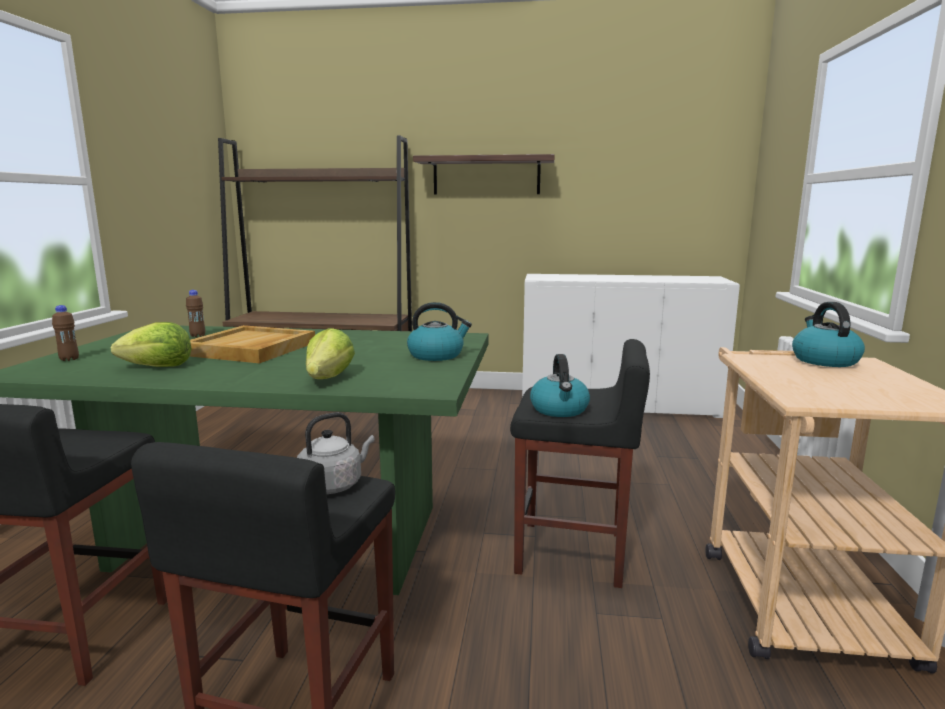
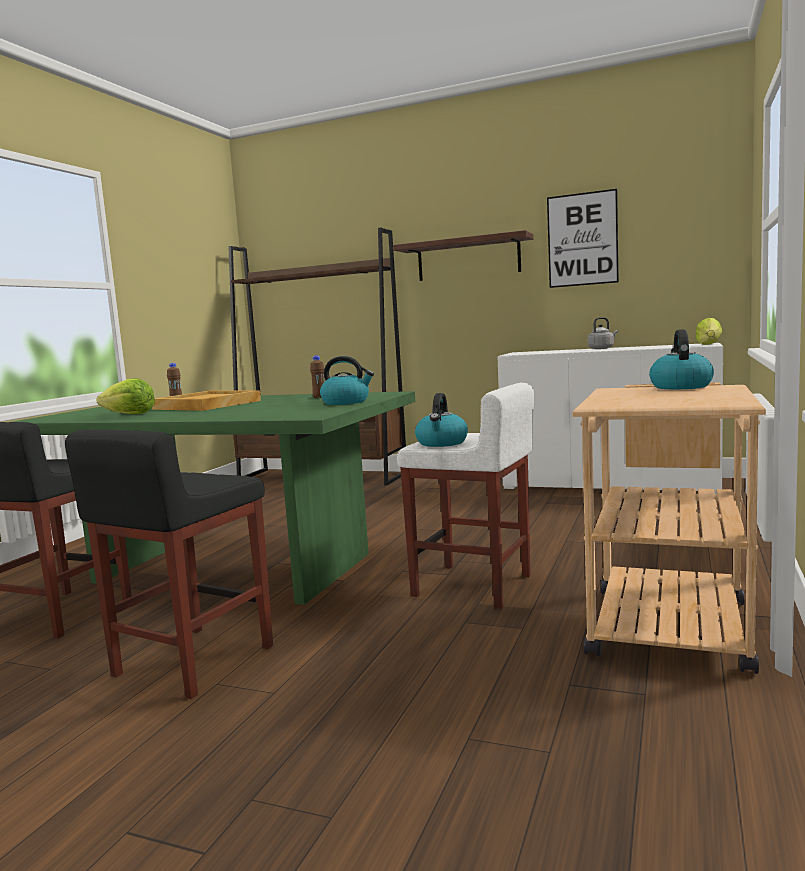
camera: 15 degrees right, 5 degrees down
(69, 359) = (74, 413): brown bottle -> brown bottle (319, 397)
(328, 378) = (242, 414): lettuce -> lettuce (709, 344)
(334, 485) = (215, 478): grey kettle -> grey kettle (602, 348)
(573, 553) = (474, 586): black stool -> white stool
(602, 167) = (582, 239): none -> picture

